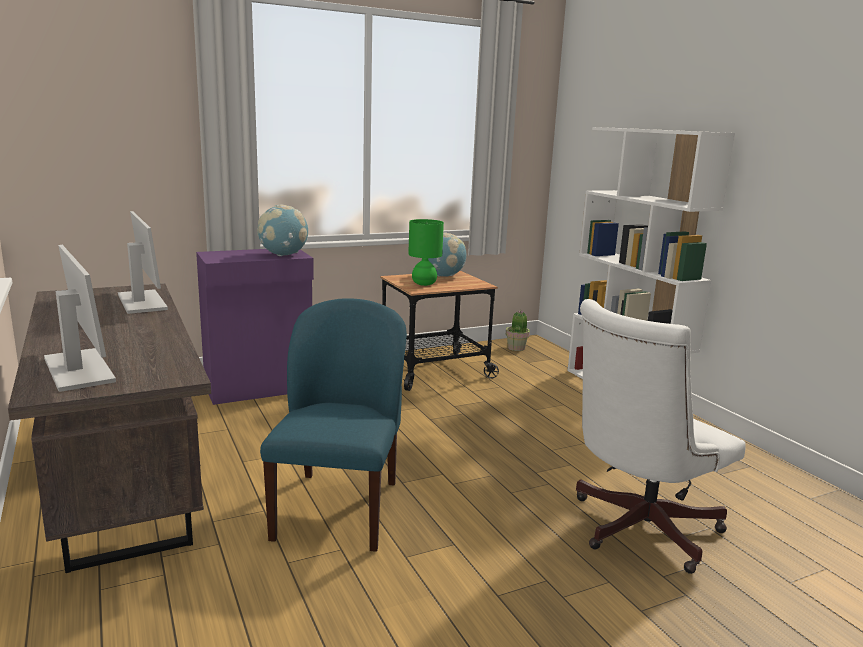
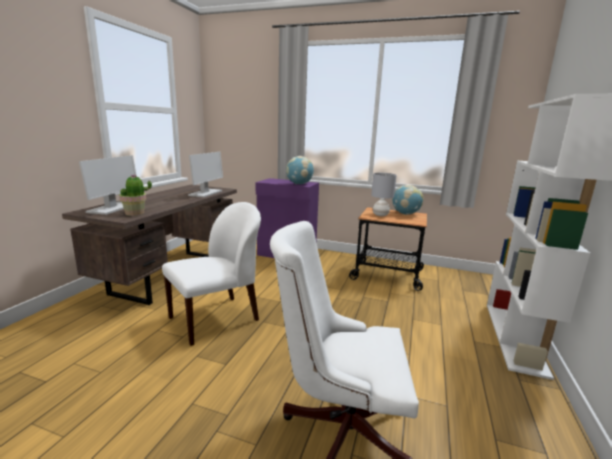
camera: 45 degrees right, 0 degrees up
(338, 508) = (216, 318): blue chair -> white chair
(424, 284) = (380, 215): green table lamp -> grey table lamp
(516, 348) = (470, 279): potted plant -> potted plant (135, 213)

